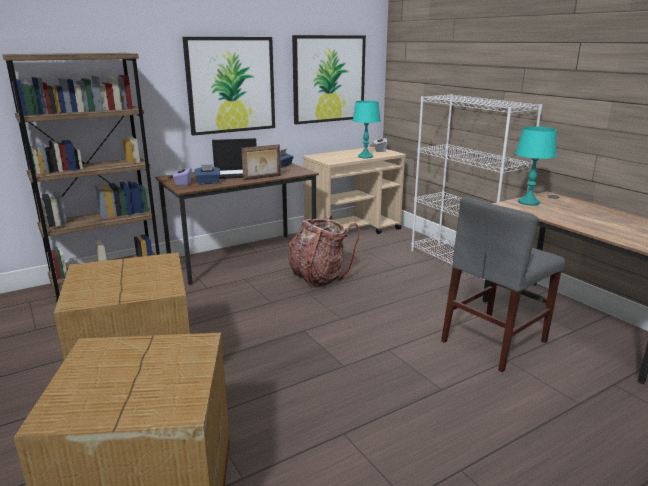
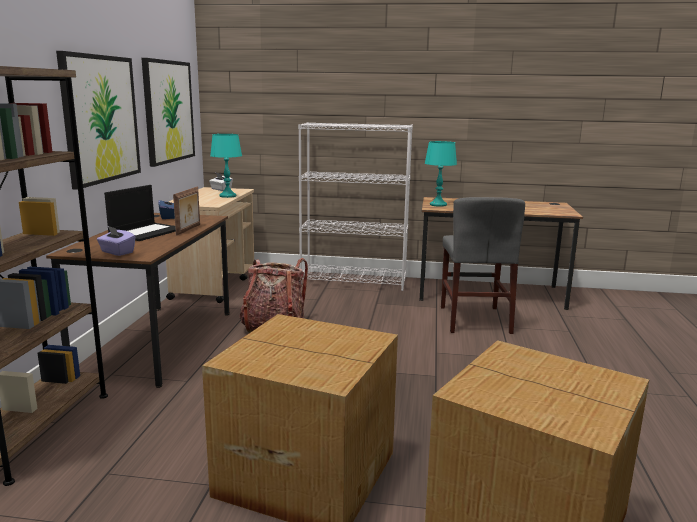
camera: 50 degrees left, 5 degrees down
(208, 182) = (146, 245): blue tissue box -> none

